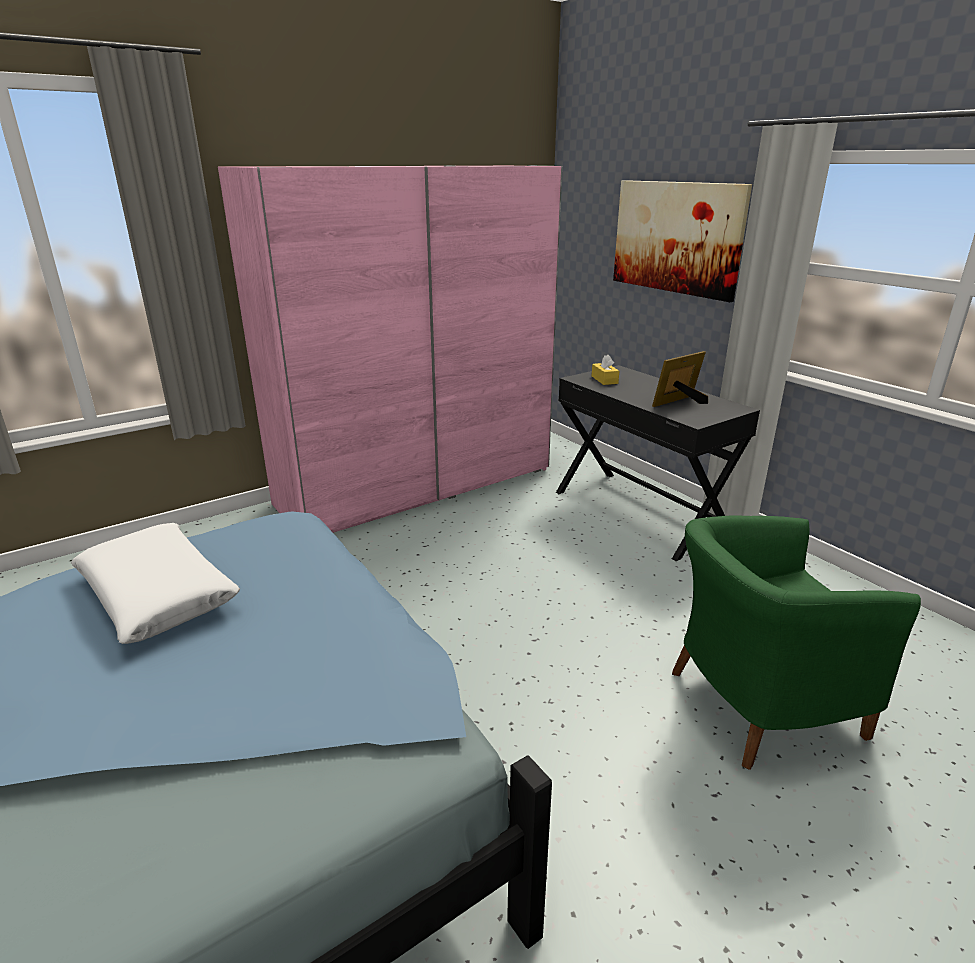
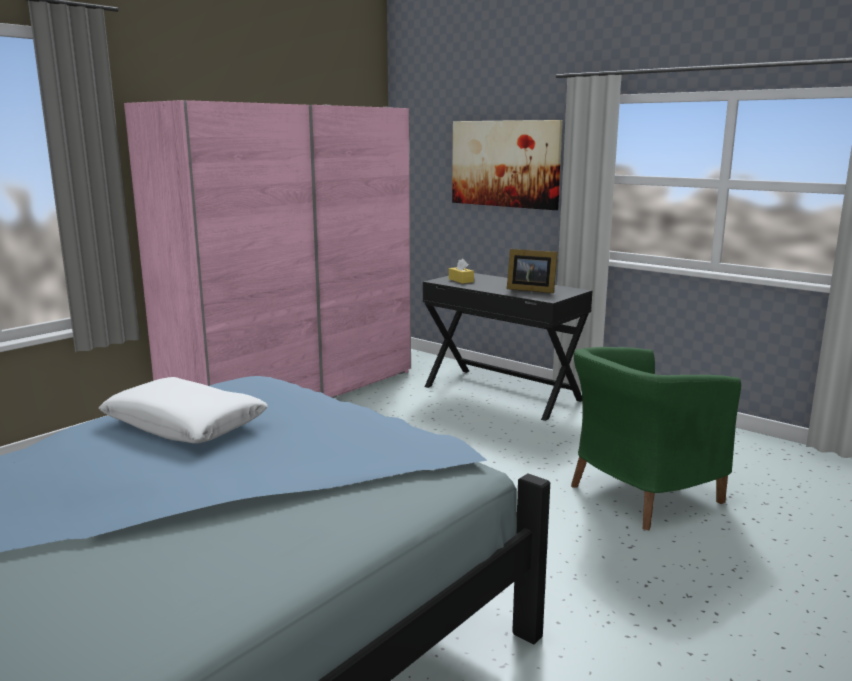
camera: 15 degrees left, 10 degrees down
(680, 402) = (530, 289): picture frame -> picture frame turned 105 degrees counterclockwise

